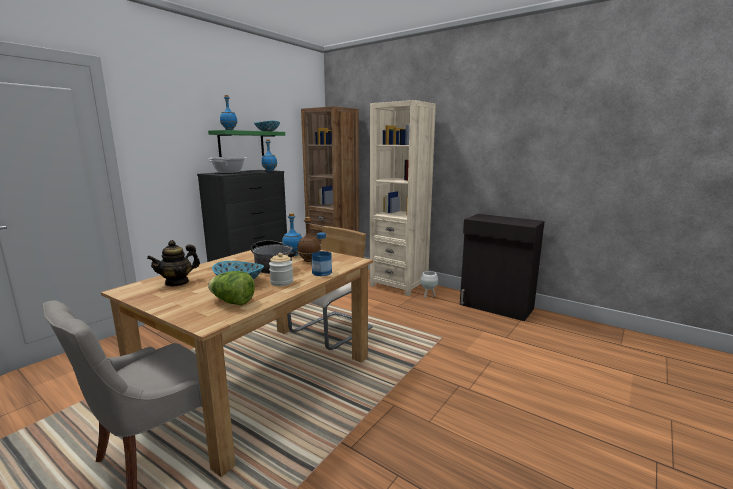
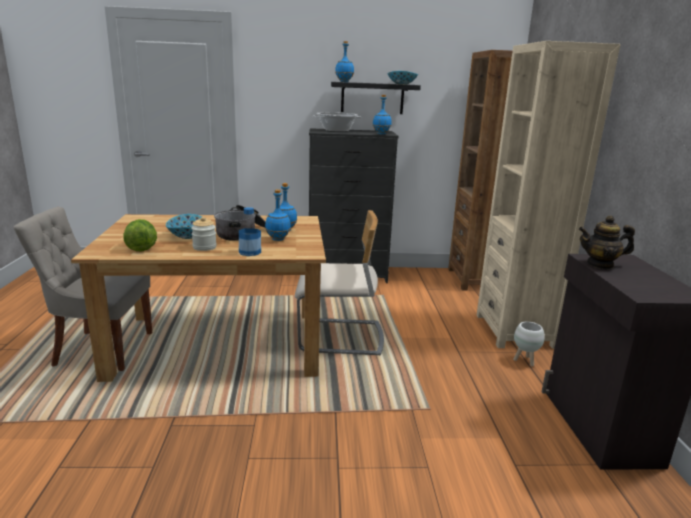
camera: 50 degrees right, 5 degrees up
(177, 282) = (164, 222): teapot -> teapot (600, 264)
(241, 143) = (372, 98): green shelf -> black shelf
(309, 261) = (277, 239): brown bottle -> blue bottle

